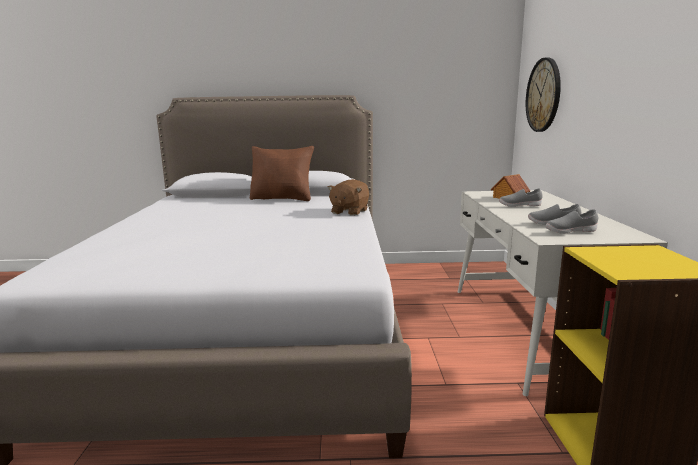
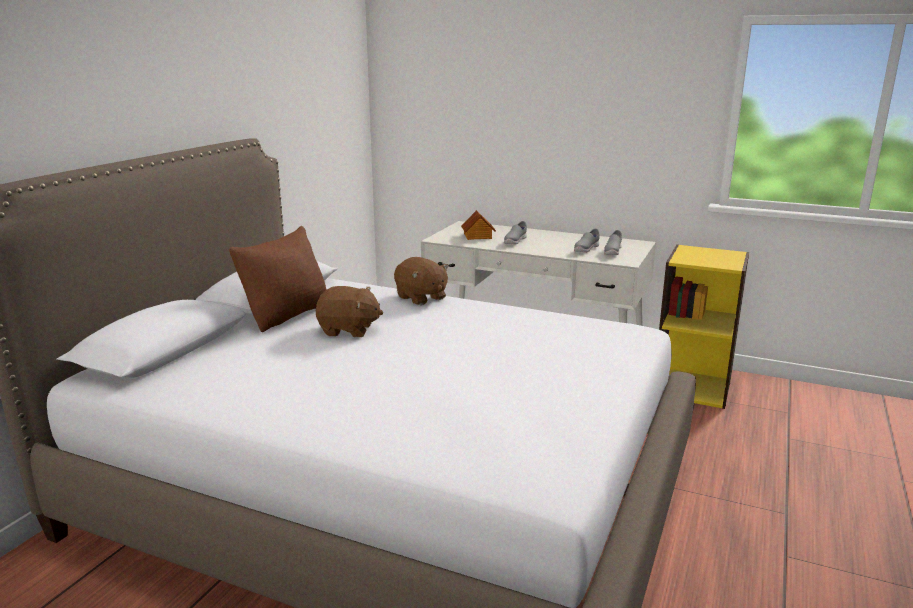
camera: 65 degrees left, 5 degrees up
(270, 210) = (348, 330): none -> brown plush toy
(543, 95) = (440, 121): wall clock -> none

